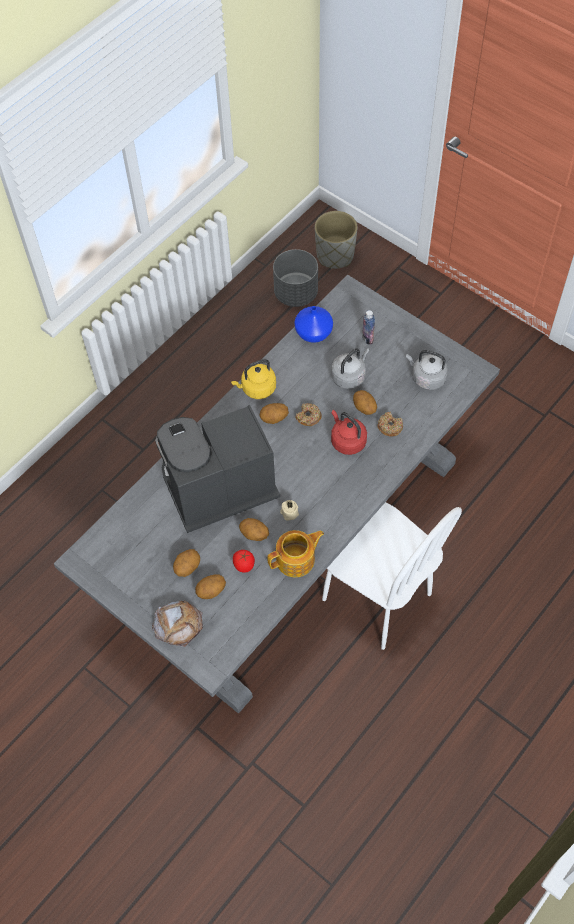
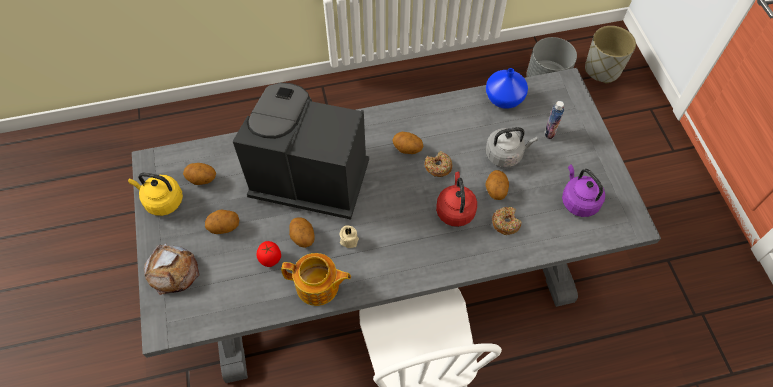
camera: 35 degrees right, 0 degrees up
(211, 591) = (224, 262): potato -> potato (202, 180)
(257, 388) = (414, 115): yellow kettle -> yellow kettle (162, 201)
(426, 378) = (578, 201): grey kettle -> purple kettle

